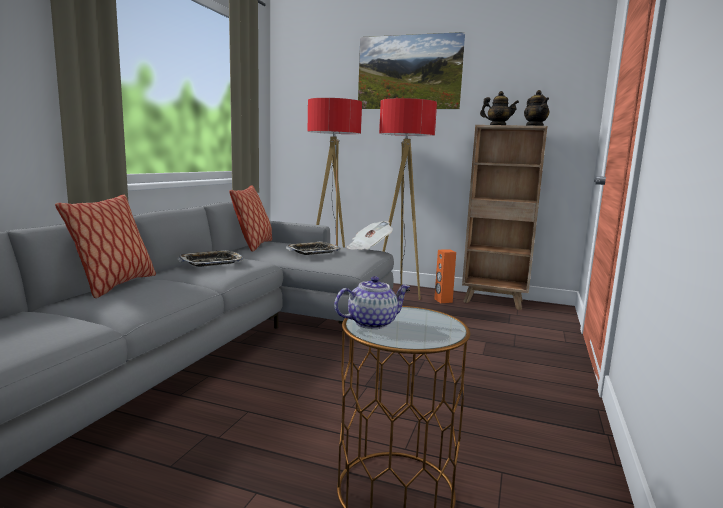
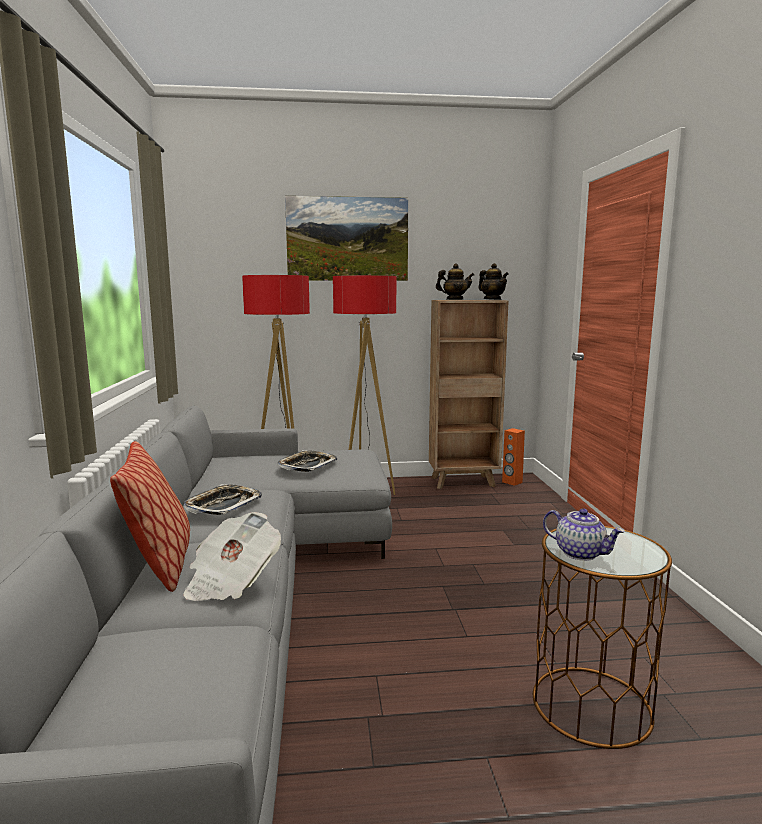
camera: 25 degrees left, 0 degrees up
(253, 246) = (218, 468): pillow -> none
(368, 247) = (351, 448): newspaper -> newspaper (231, 581)
(372, 323) = (580, 553): teapot -> teapot turned 90 degrees clockwise
(443, 300) = (417, 491): orange speaker -> orange speaker (512, 482)

